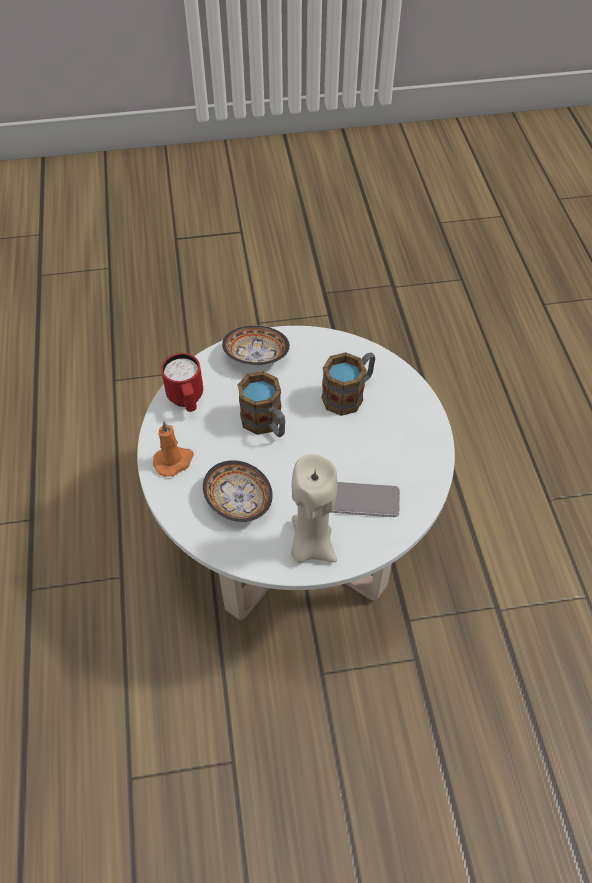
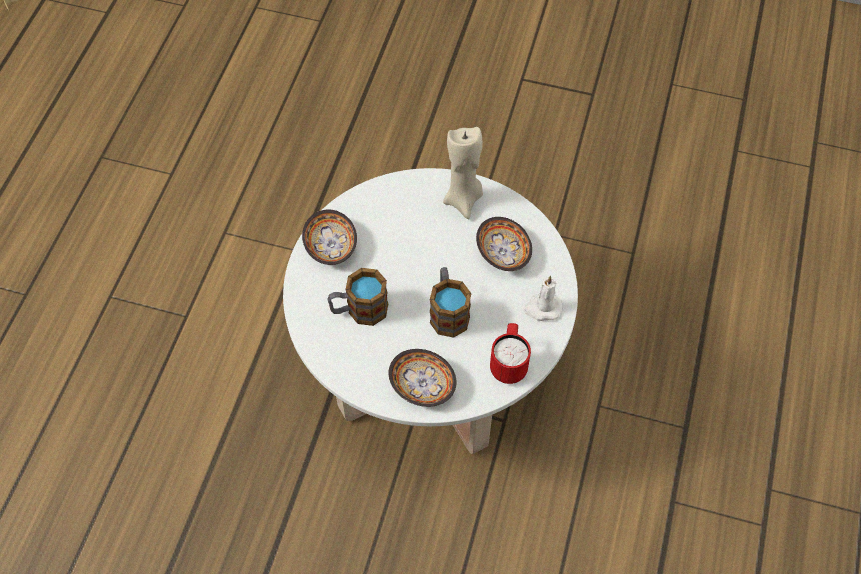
camera: 155 degrees left, 5 degrees up
(174, 461) = (542, 308): orange candle -> white candle
(363, 500) = (404, 216): phone -> none
(416, 439) = (330, 246): none -> bowl

